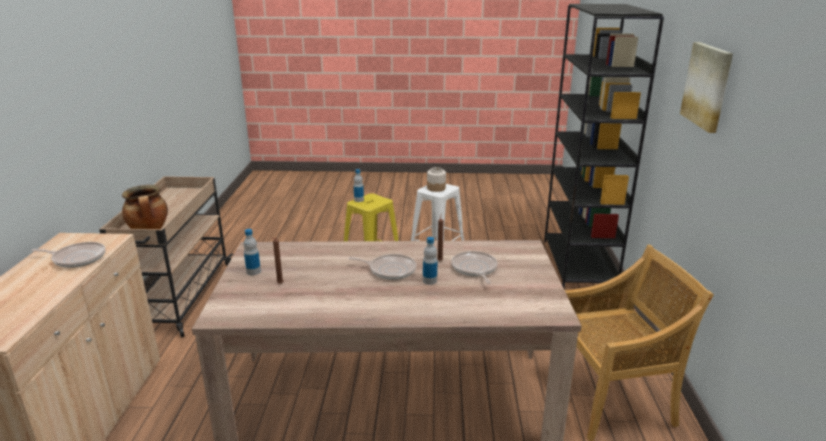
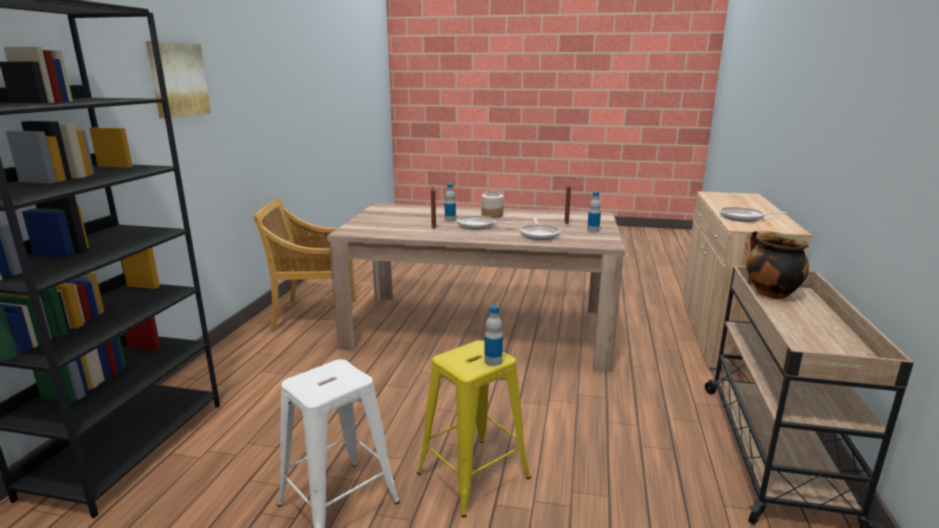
camera: 170 degrees left, 5 degrees down
(436, 188) = (331, 380): jar -> jar (492, 215)
(474, 269) = (410, 223): frying pan -> frying pan (539, 235)

